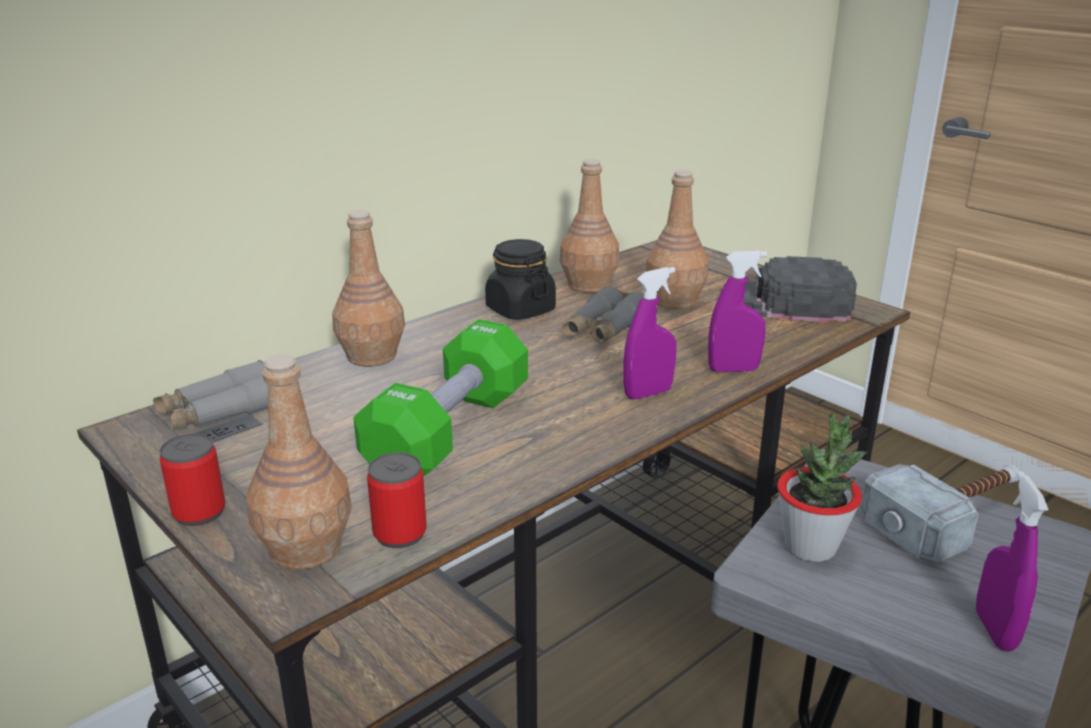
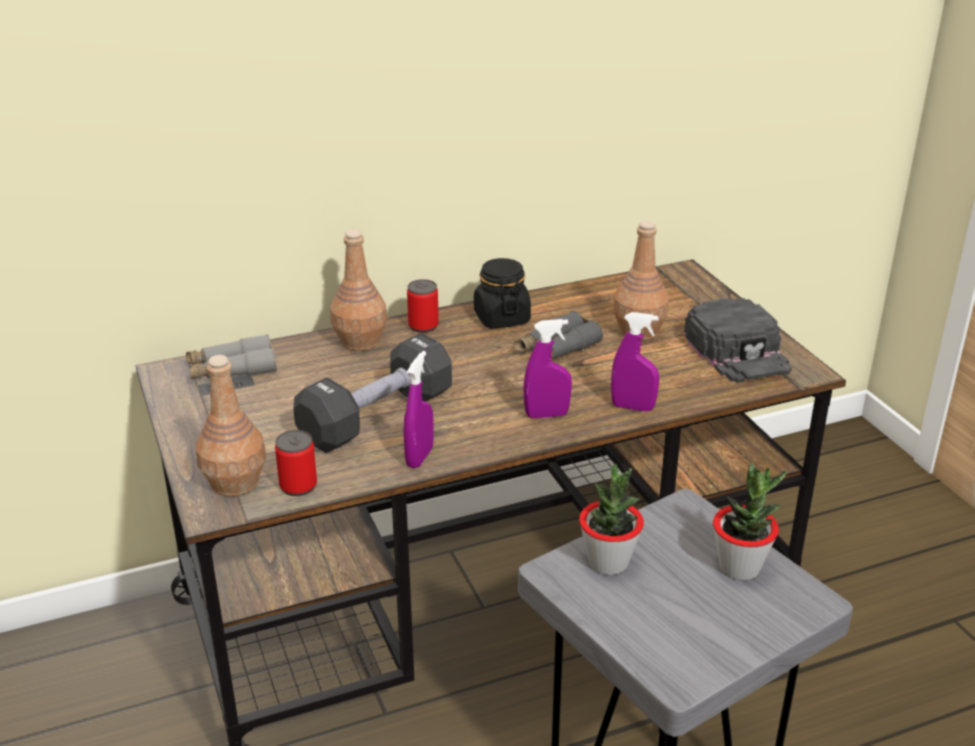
camera: 20 degrees right, 5 degrees up
(199, 512) = (183, 443): can -> can (423, 326)
(449, 432) = (376, 417): green dumbbell -> black dumbbell
(588, 285) = (576, 303): brown bottle -> none
(787, 303) = (738, 351): black cap -> black cap turned 135 degrees counterclockwise
(950, 518) = (740, 567): hammer -> potted plant
(995, 630) = (693, 653): purple spray bottle -> purple spray bottle (419, 457)

